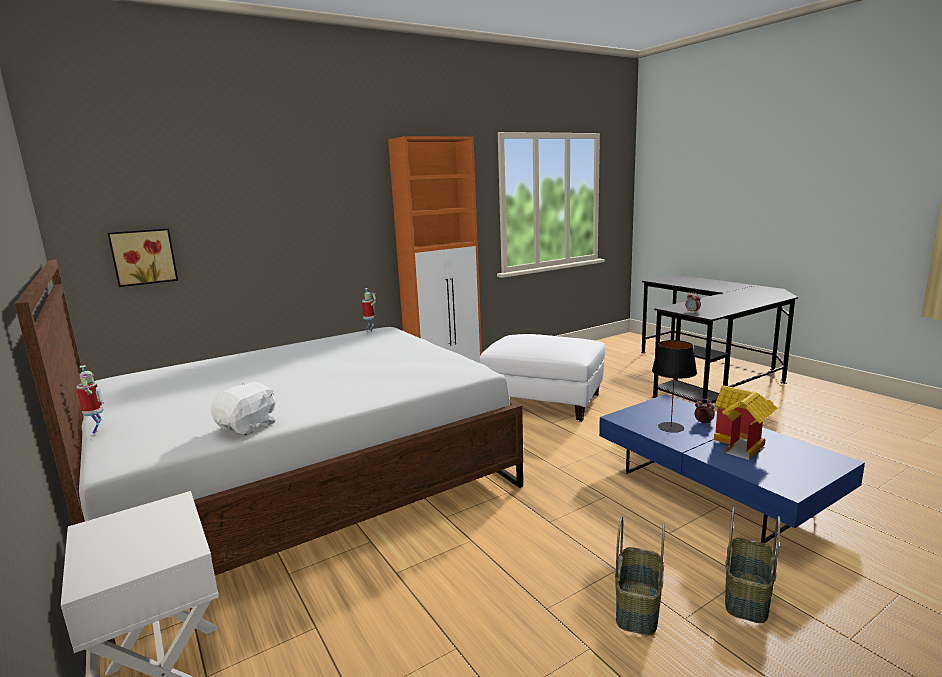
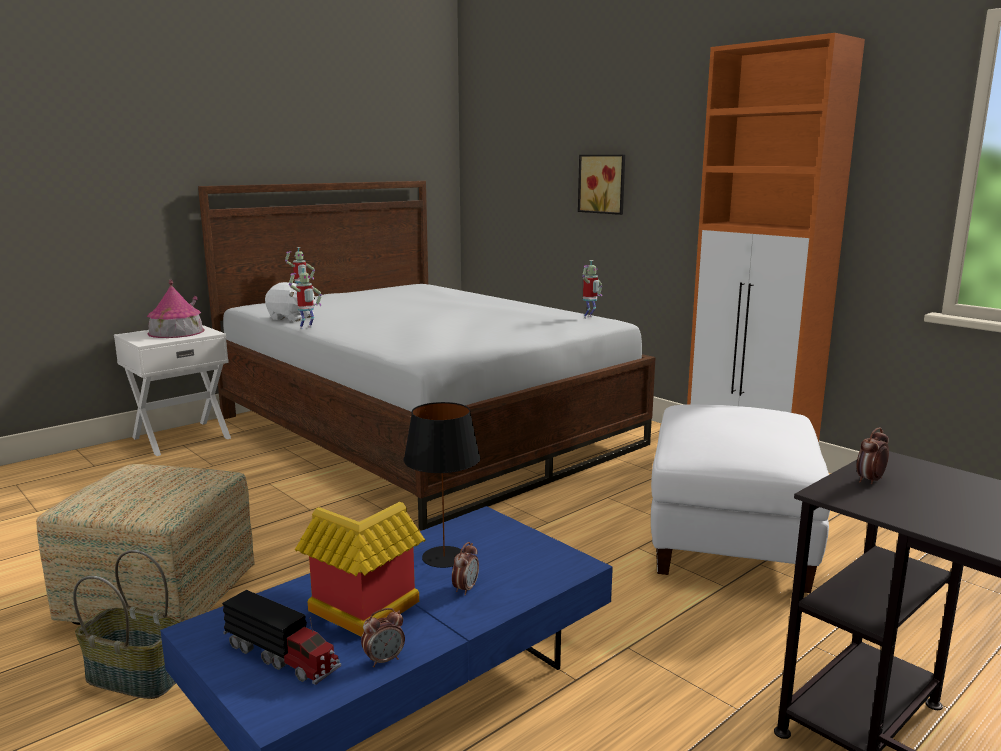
camera: 80 degrees right, 0 degrees up
(130, 534) = (176, 332): none -> toy house
(143, 257) = (504, 190): picture -> picture (603, 184)
(318, 415) = (307, 328): none -> toy robot
(639, 608) = (158, 599): basket -> ottoman
(780, 439) = (384, 660): none -> alarm clock
(795, 463) = (282, 656): none -> toy truck

